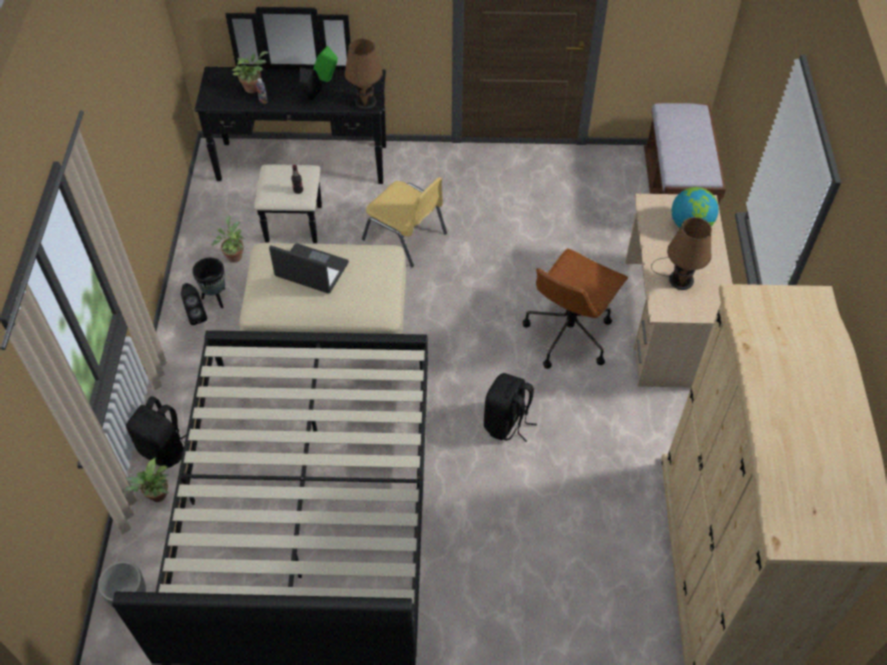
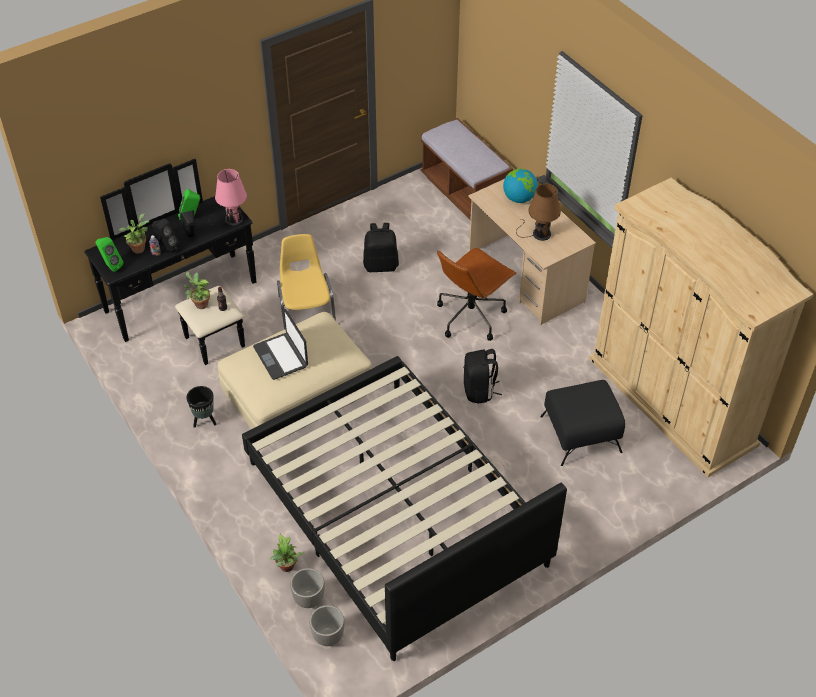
camera: 35 degrees left, 5 degrees down
(146, 544) = (308, 599): none -> planter
(164, 449) = (263, 536): black backpack -> black backpack (381, 265)
(196, 315) = (200, 440): black speaker -> black speaker (167, 247)
(213, 93) = (111, 266): none -> green speaker
(233, 255) = (190, 386): potted plant -> potted plant (200, 304)
(311, 270) = (281, 356): laptop -> laptop turned 105 degrees counterclockwise
(363, 100) = (232, 219): brown table lamp -> pink table lamp
(406, 236) = (306, 309): yellow chair -> yellow chair turned 105 degrees counterclockwise
(568, 334) = (471, 316): brown office chair -> brown office chair turned 45 degrees clockwise
(577, 540) = (580, 434): none -> black ottoman

